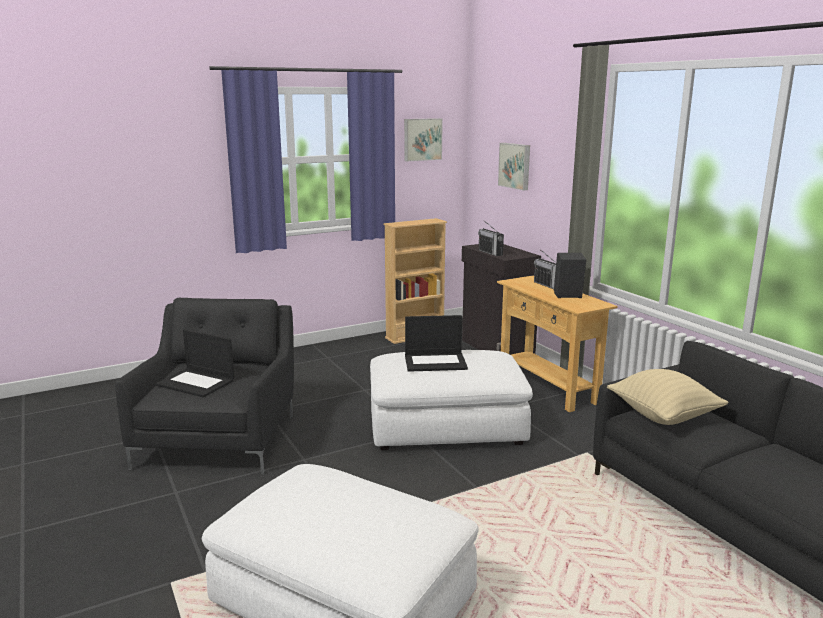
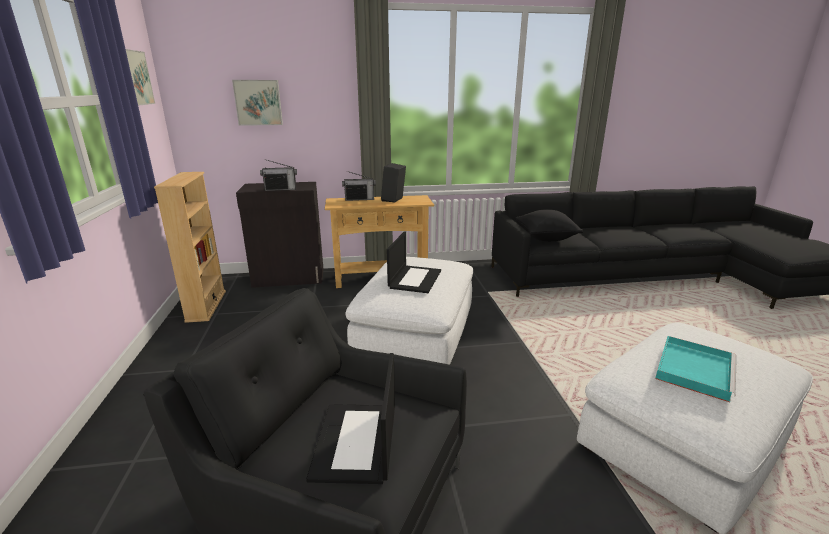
camera: 70 degrees left, 5 degrees up
(196, 383) = (356, 442): laptop -> laptop turned 135 degrees clockwise
(326, 501) = (694, 369): none -> turquoise tray
(663, 416) = (545, 238): beige pillow -> black pillow

